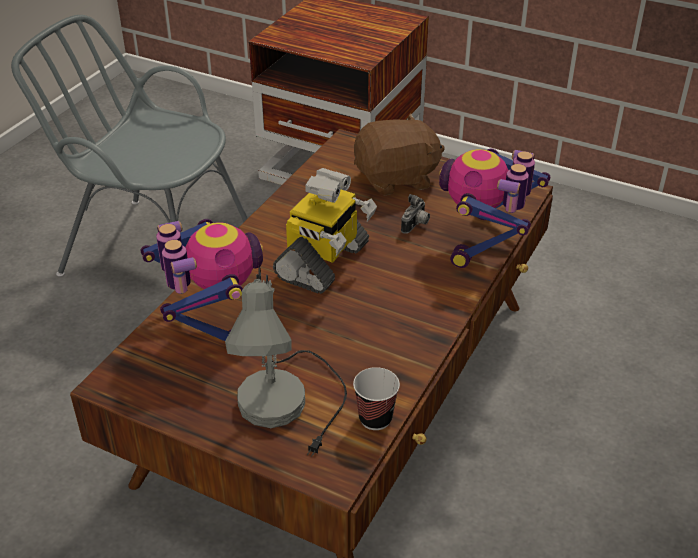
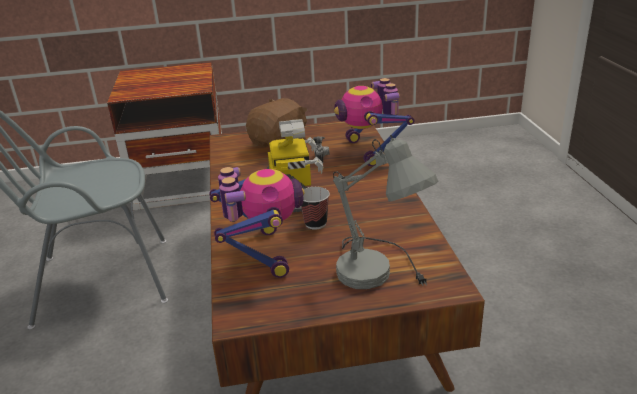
camera: 35 degrees left, 10 degrees down
(210, 321) = (261, 253): toy robot -> toy robot turned 45 degrees clockwise
(375, 418) = (432, 250): cup -> cup (315, 223)

